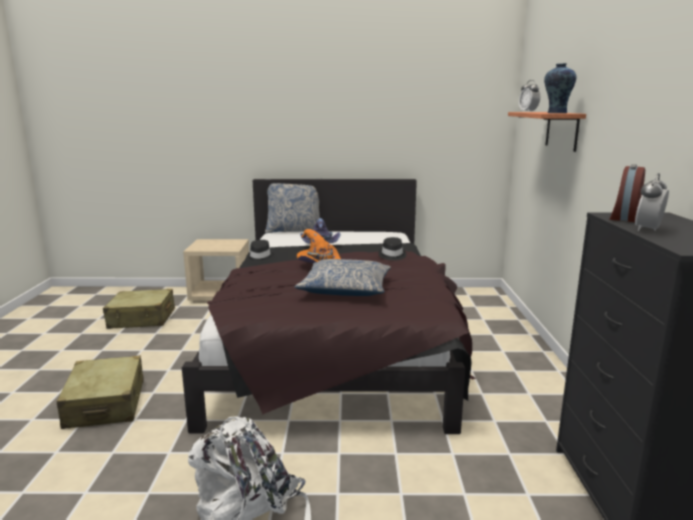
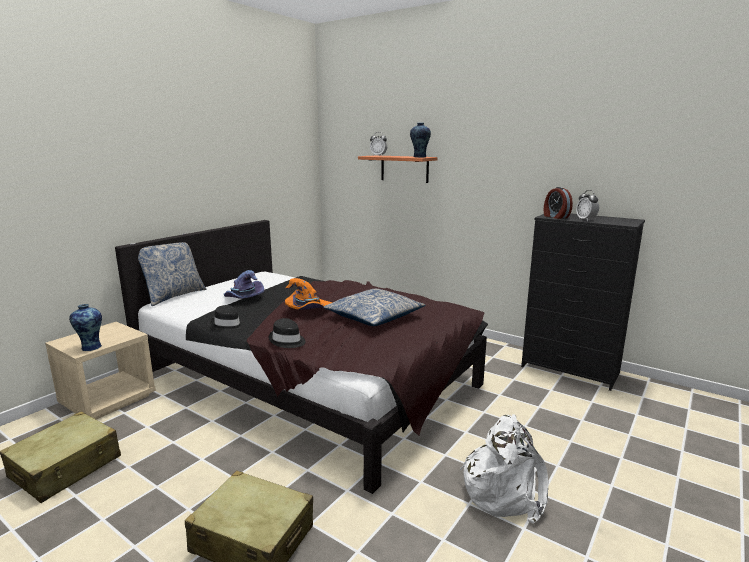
camera: 55 degrees left, 0 degrees up
(202, 248) = (91, 347): none -> vase
(392, 255) = (328, 286): black hat -> black hat (287, 341)

